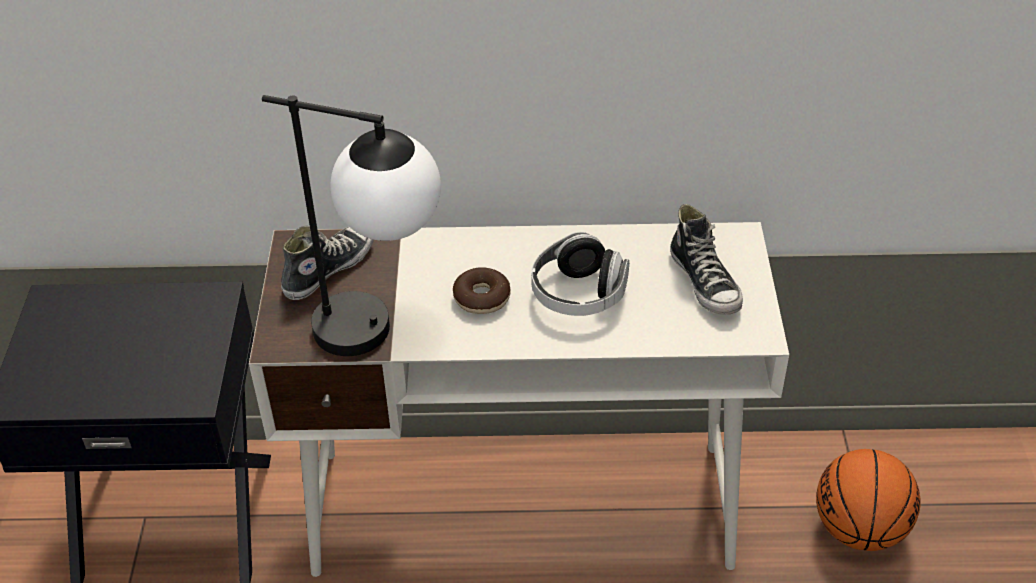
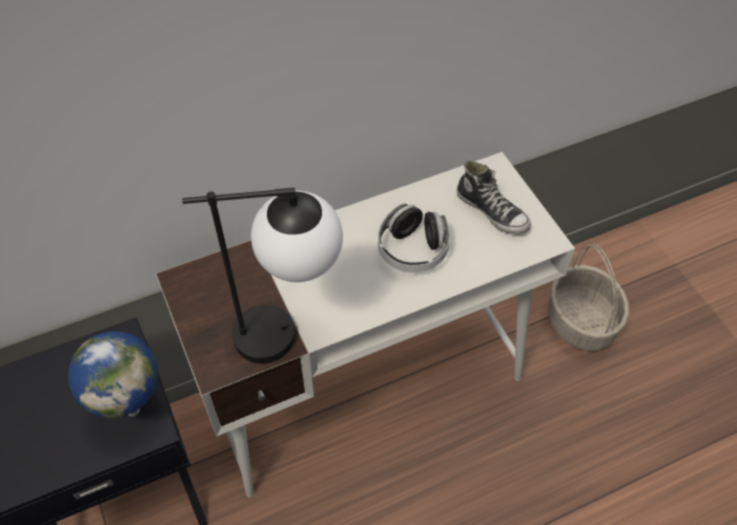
camera: 25 degrees left, 10 degrees up
(185, 370) = (133, 409): none -> globe
(328, 268) = (217, 291): shoe -> none
(481, 298) = (346, 277): donut -> none
(859, 529) = (581, 322): basketball -> basket

